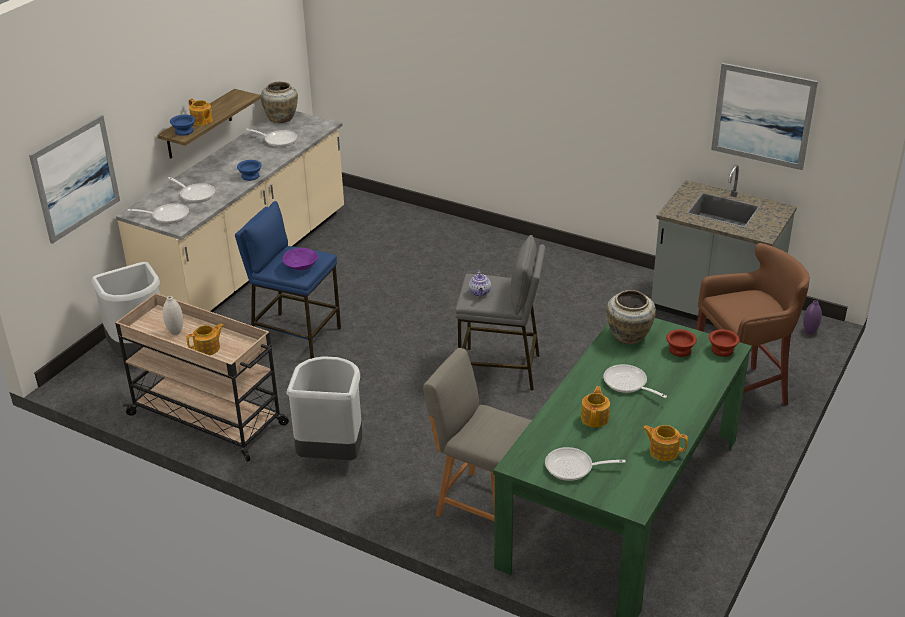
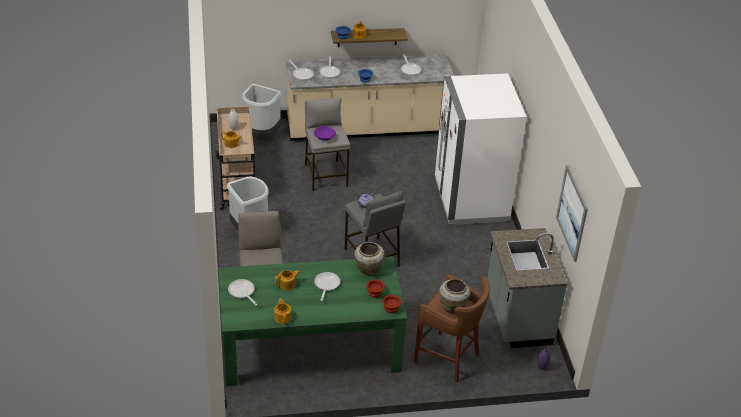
camera: 50 degrees right, 5 degrees up
(75, 178) = (263, 30): picture -> none
(282, 118) = (433, 59): beige vase -> beige vase (453, 307)
(296, 335) = (326, 175): blue stool -> grey stool
(477, 251) = (470, 200): none -> white fridge

